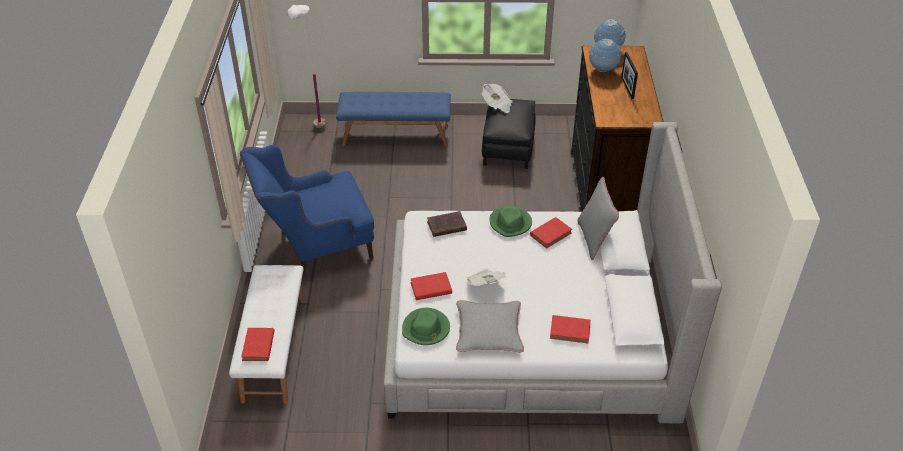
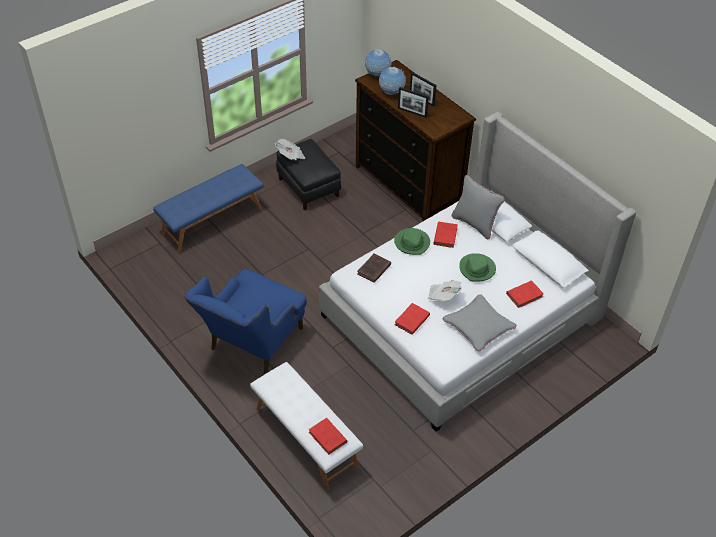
camera: 40 degrees left, 5 degrees up
(315, 133) = (144, 253): white floor lamp -> none
(426, 329) = (440, 350): green hat -> green hat (477, 269)
(603, 95) = (412, 112): none -> picture frame

